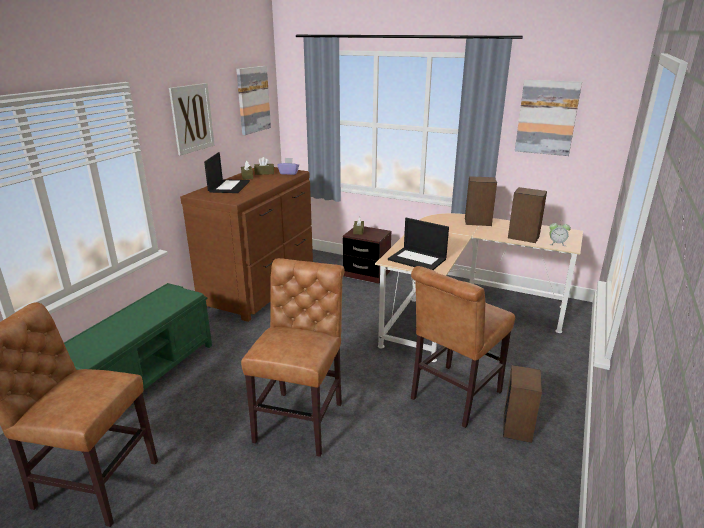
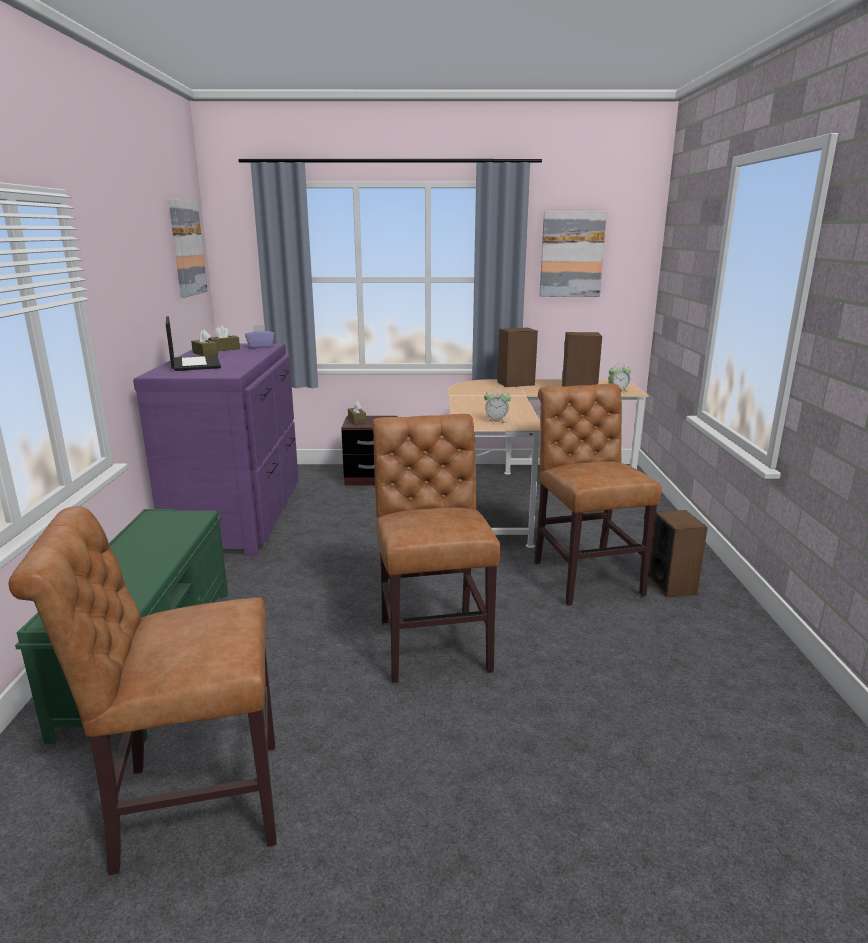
camera: 25 degrees left, 5 degrees down
(192, 118) = (132, 262): picture -> none
(261, 288) = (240, 516): brown dresser -> purple dresser
(418, 259) = (496, 420): laptop -> alarm clock
(453, 397) = (584, 575): brown chair -> brown chair turned 150 degrees clockwise

